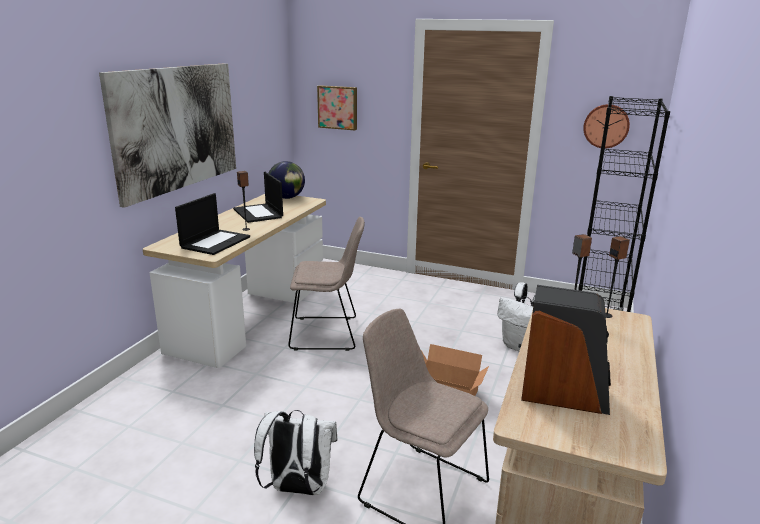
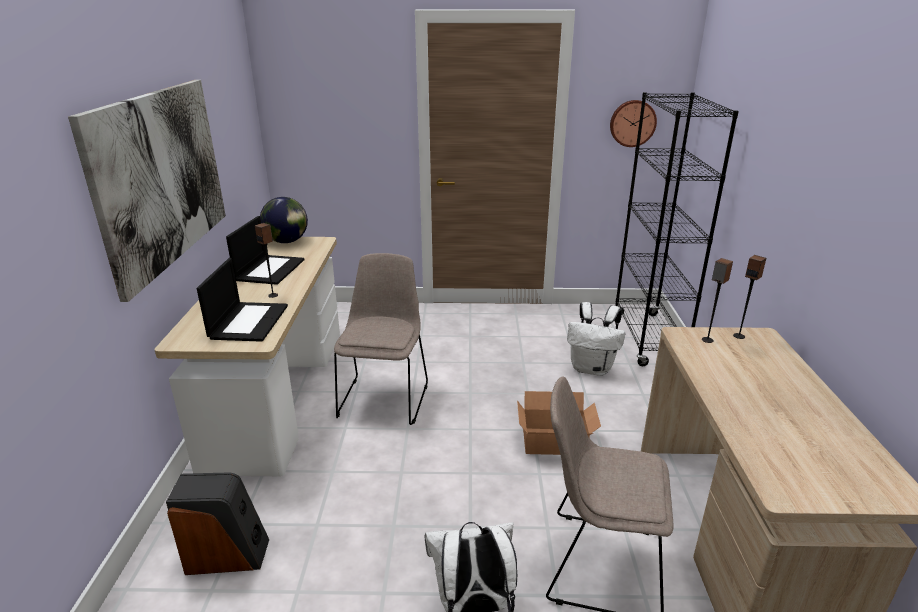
camera: 20 degrees left, 5 degrees up
(258, 213) = (270, 269): laptop -> laptop turned 120 degrees counterclockwise
(327, 333) = (384, 398): beige chair -> beige chair turned 60 degrees counterclockwise
(338, 107) = (323, 121): picture -> none
(564, 393) = (785, 441): speaker -> speaker (227, 555)

